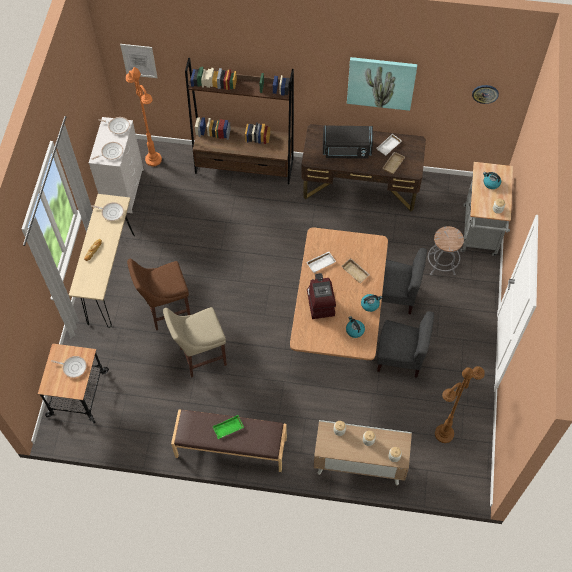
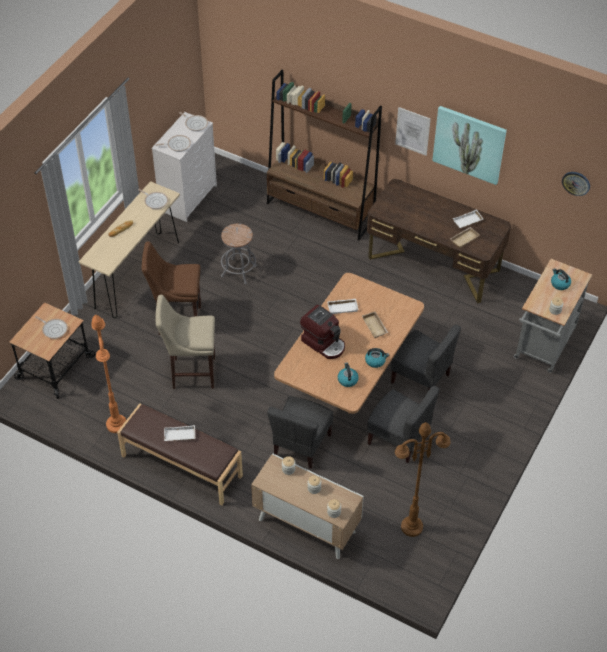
camera: 20 degrees right, 10 degrees down
(139, 60) = (236, 63): picture -> picture (412, 131)
(153, 159) = (231, 179): orange floor lamp -> orange floor lamp (116, 424)
(228, 429) = (179, 436): green tray -> white tray
(320, 302) = (324, 343): coffee machine -> coffee machine turned 120 degrees clockwise
(323, 392) = (301, 445): none -> grey chair
(347, 150) = (421, 213): black microwave -> none
(442, 264) = (487, 363): grey stool -> grey stool (238, 271)

